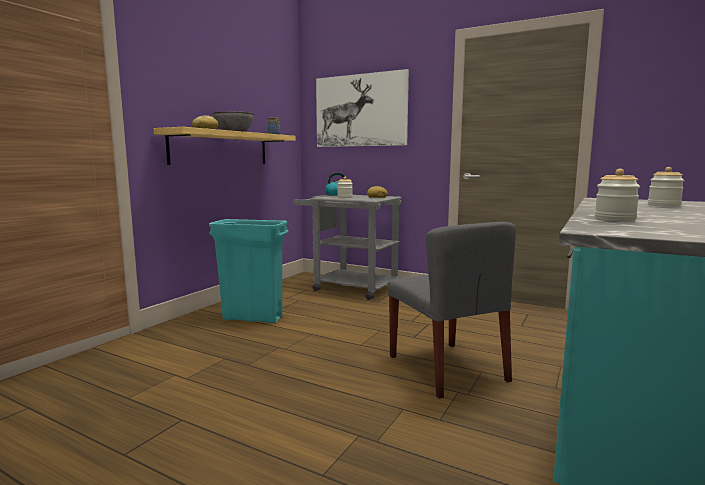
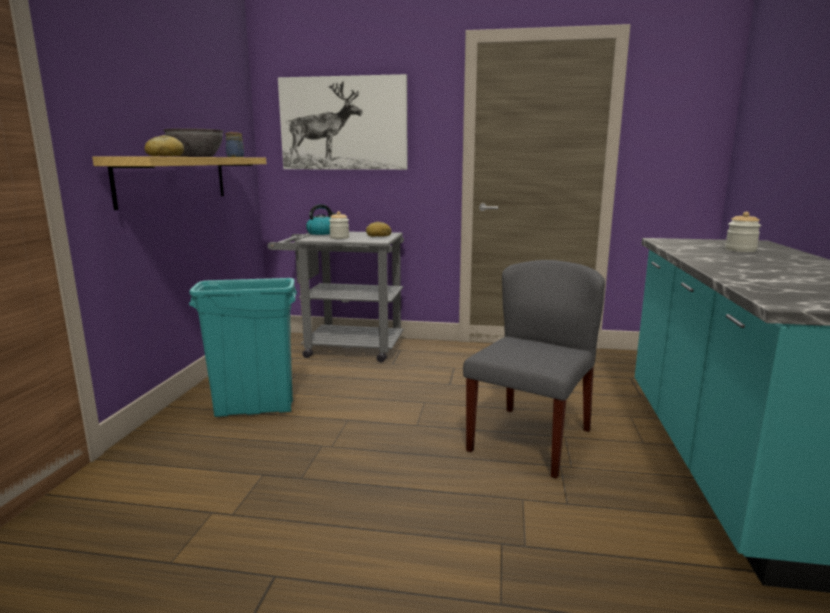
camera: 20 degrees left, 5 degrees up
(447, 368) = (530, 439): grey chair -> grey chair turned 105 degrees counterclockwise
(614, 219) = (759, 280): jar -> none

